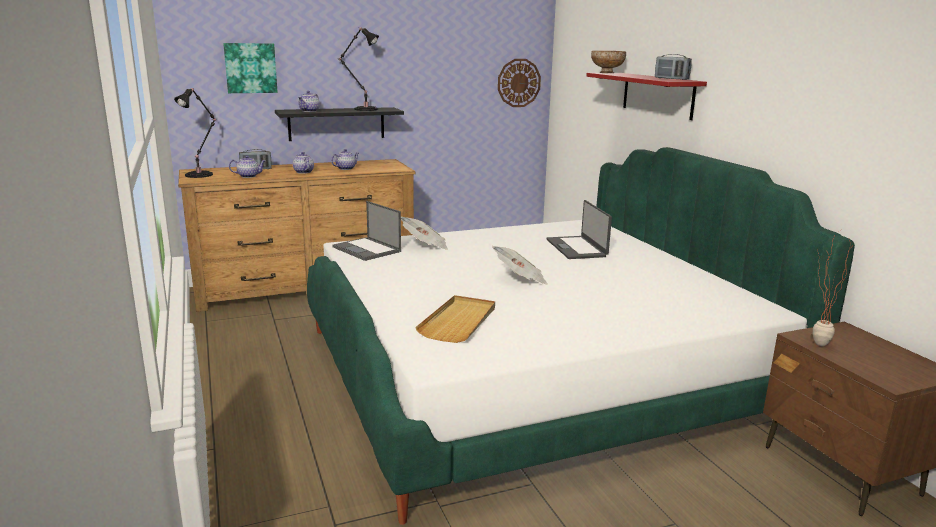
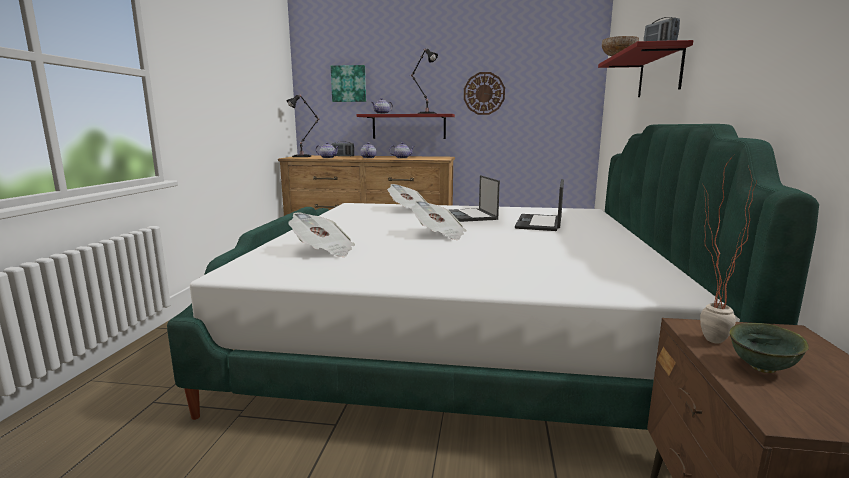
camera: 30 degrees right, 5 degrees down
(336, 124) = (408, 126): black shelf -> red shelf
(367, 249) = (362, 208): laptop -> laptop (470, 216)
(459, 321) = (324, 251): beige tray -> newspaper
(518, 83) = (570, 94): wall clock -> wall clock (484, 93)
(859, 357) = (763, 369): none -> green bowl

